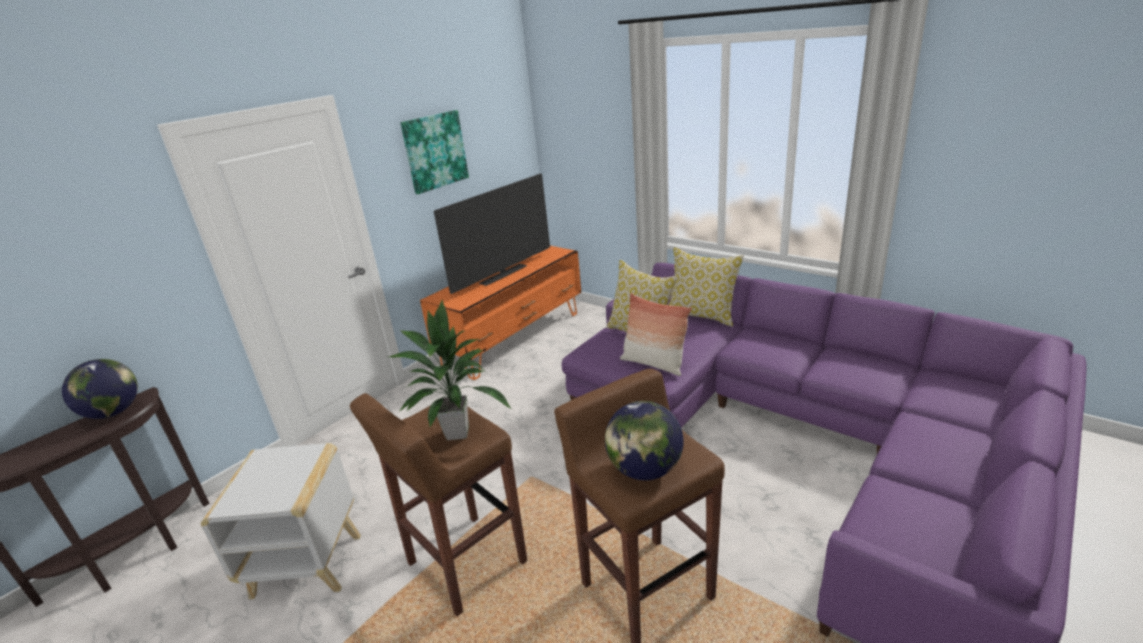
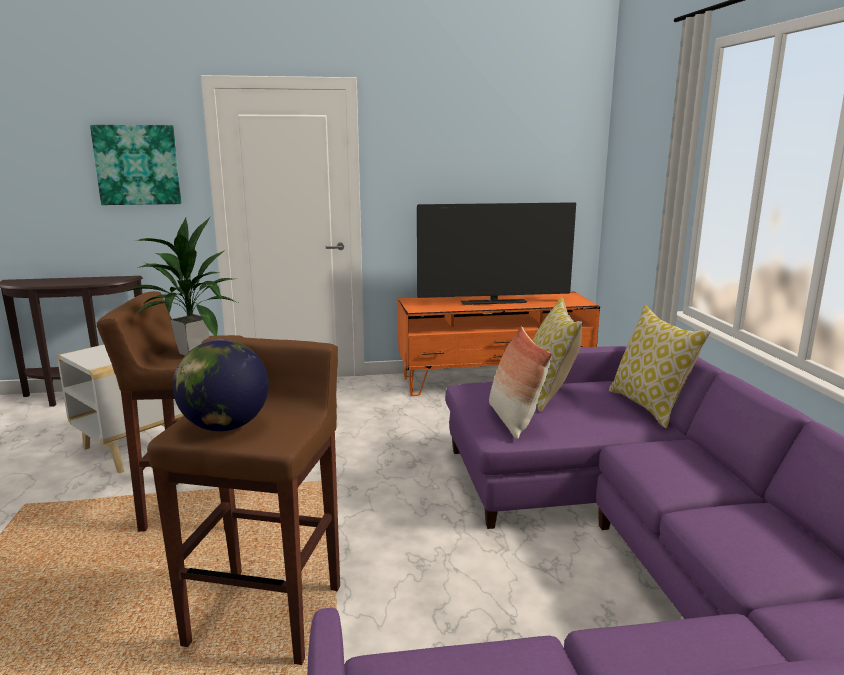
camera: 40 degrees right, 10 degrees down
(113, 413) = (101, 279): globe -> none
(434, 151) = (458, 153): picture -> picture (137, 165)

